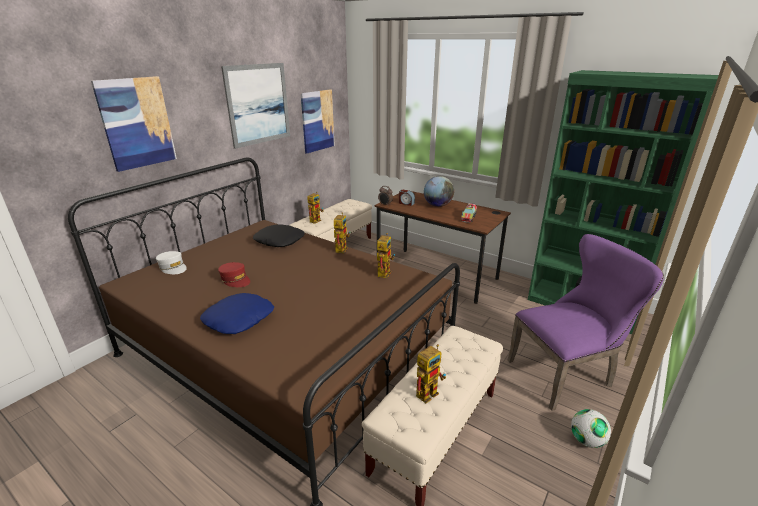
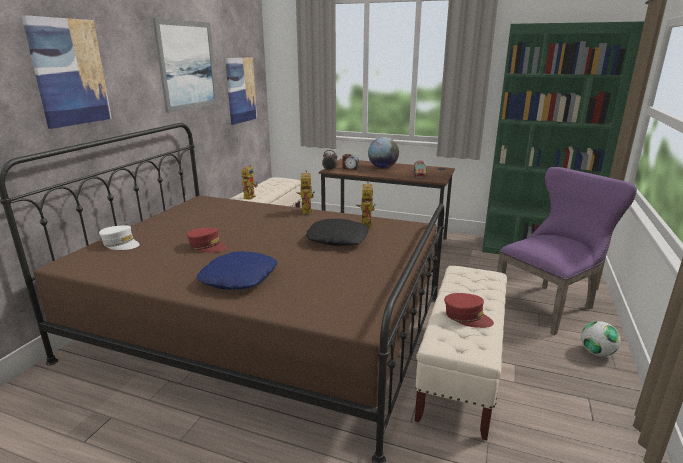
camera: 15 degrees left, 5 degrees down
(279, 240) = (232, 210): black pillow -> black pillow (338, 239)
(429, 391) = (467, 317): toy robot -> red cap

